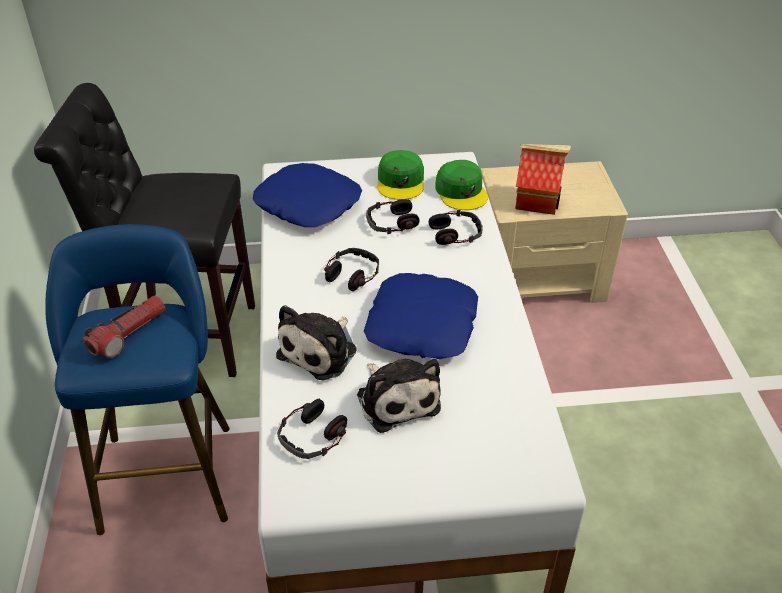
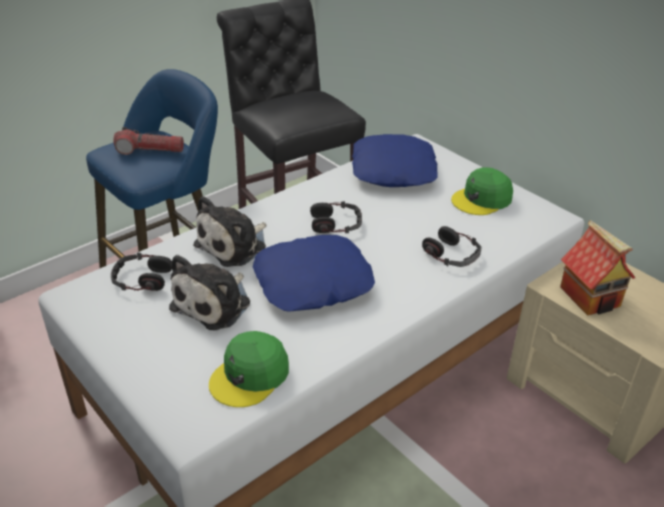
camera: 55 degrees right, 5 degrees down
(321, 351) = (234, 245): plush toy -> plush toy turned 45 degrees counterclockwise
(391, 223) = (422, 216): headphones -> none
(461, 191) = (514, 235): green cap -> green cap (250, 376)

